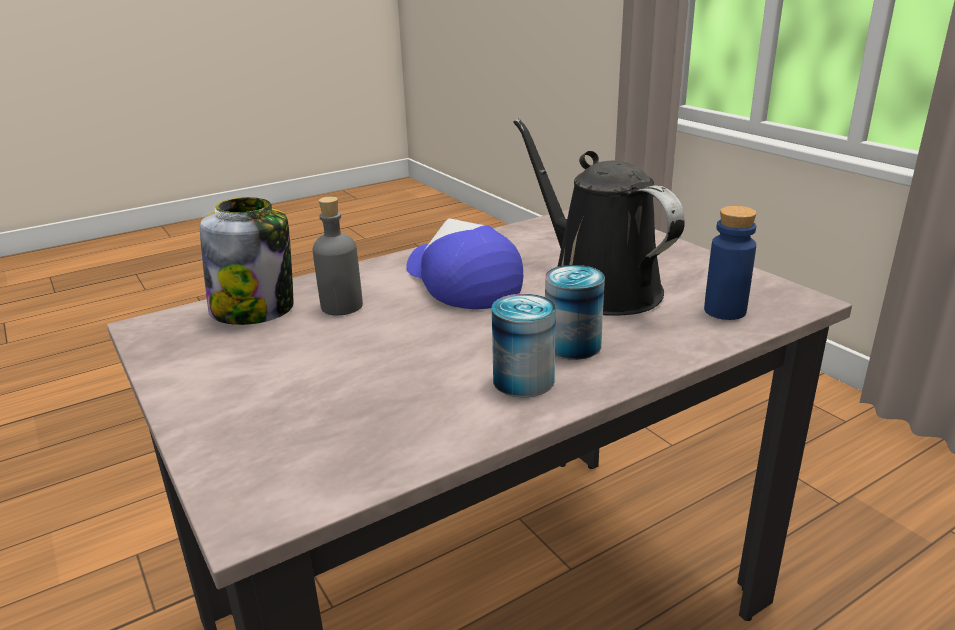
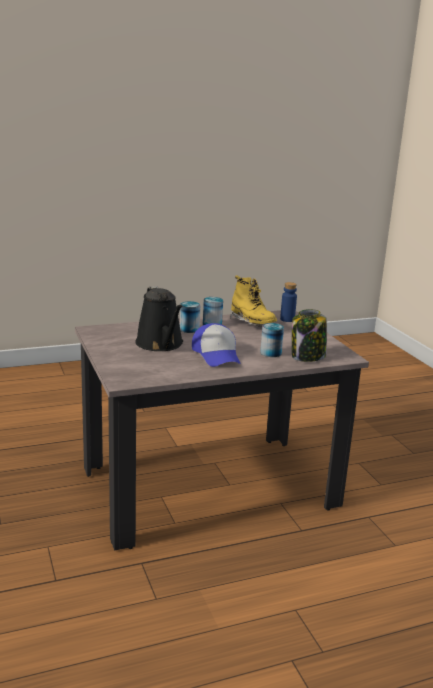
camera: 170 degrees left, 5 degrees down
(341, 306) = (271, 353): grey bottle -> can
(398, 412) = (252, 323): none -> yellow boot
(724, 311) = (124, 330): blue bottle -> blue bottle (287, 319)

